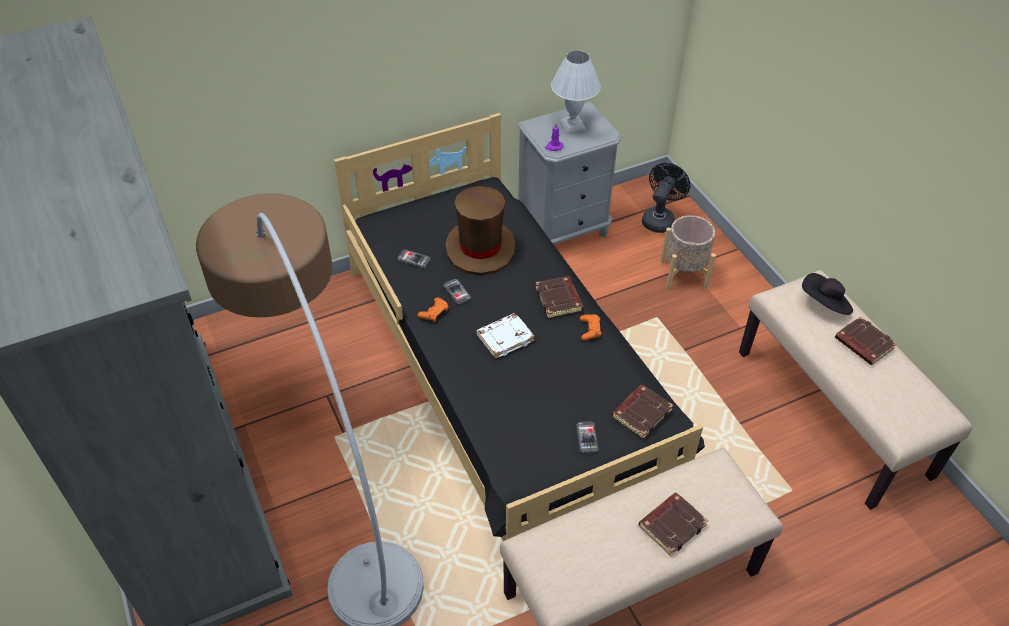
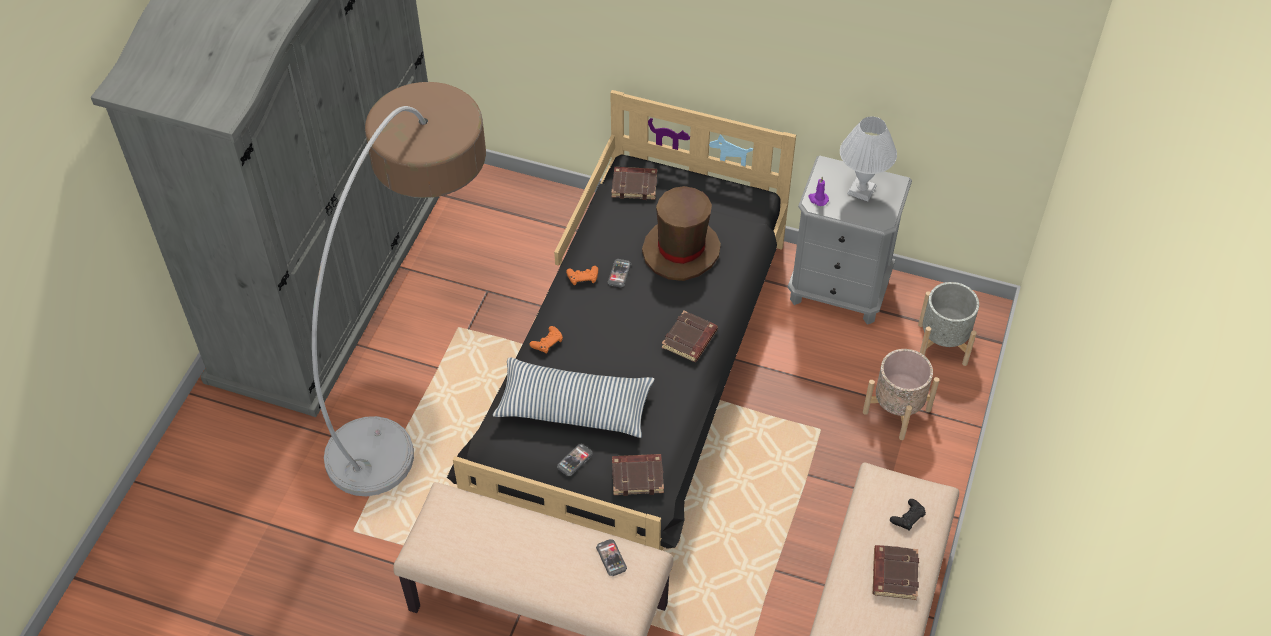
camera: 45 degrees right, 5 degrees up
(414, 259) = (619, 222): phone -> phone (611, 558)
(505, 337) = (610, 338): white book -> none
(539, 402) = (574, 407): none -> pillow
(590, 330) = (683, 382): orange game controller -> orange game controller (547, 342)
(660, 219) = (942, 344): black fan -> grey planter
(672, 525) = (552, 569): brown book -> brown book (635, 185)
(824, 305) = (908, 517): black hat -> black game controller

